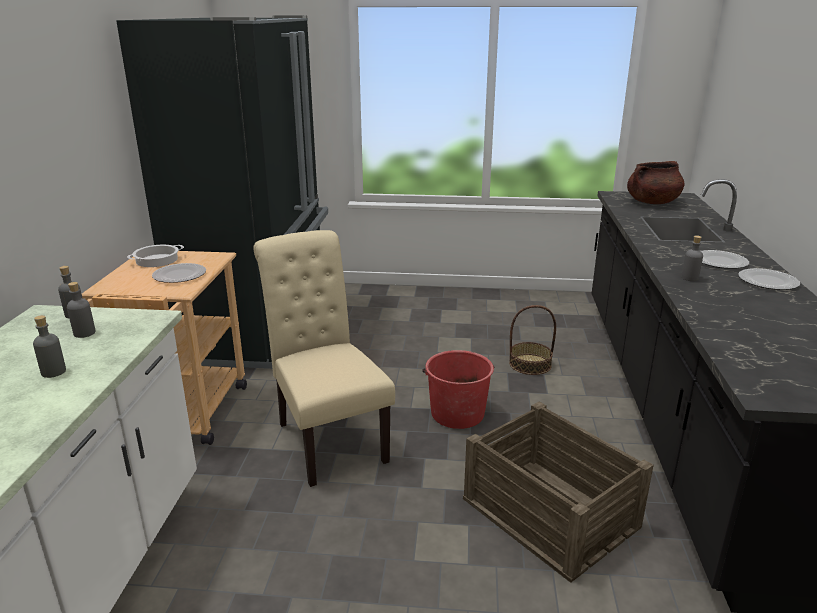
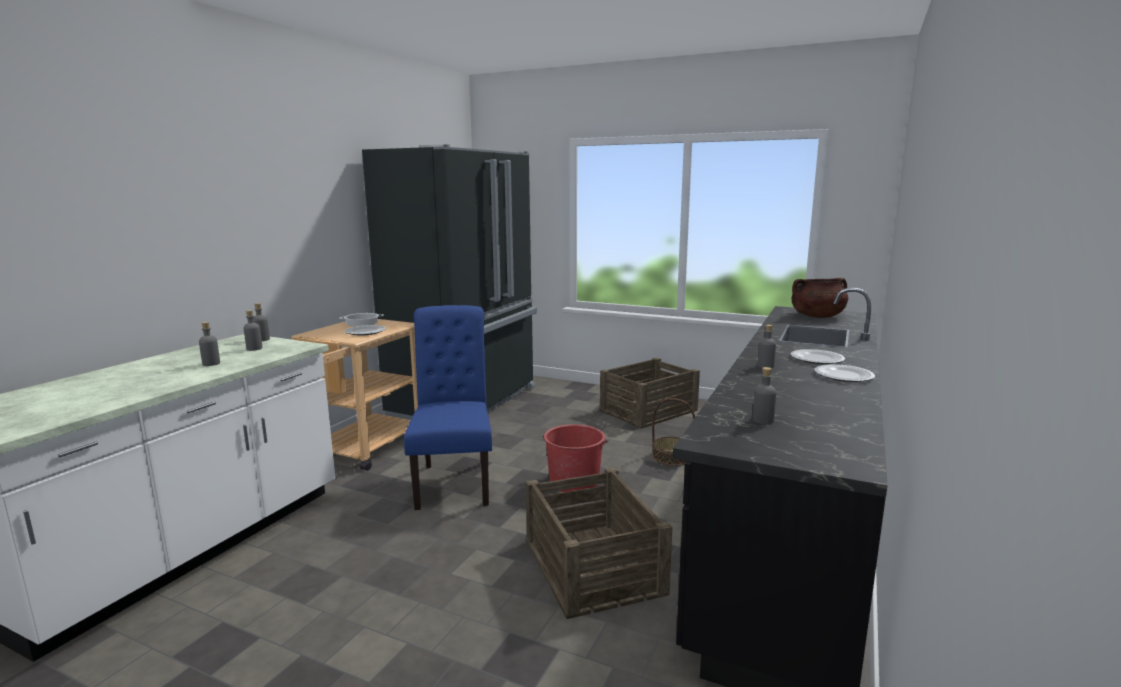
camera: 20 degrees right, 10 degrees down
(327, 438) = (454, 481): beige chair -> blue chair
(467, 310) = (649, 410): none -> crate
(775, 355) = (763, 420): none -> grey bottle

